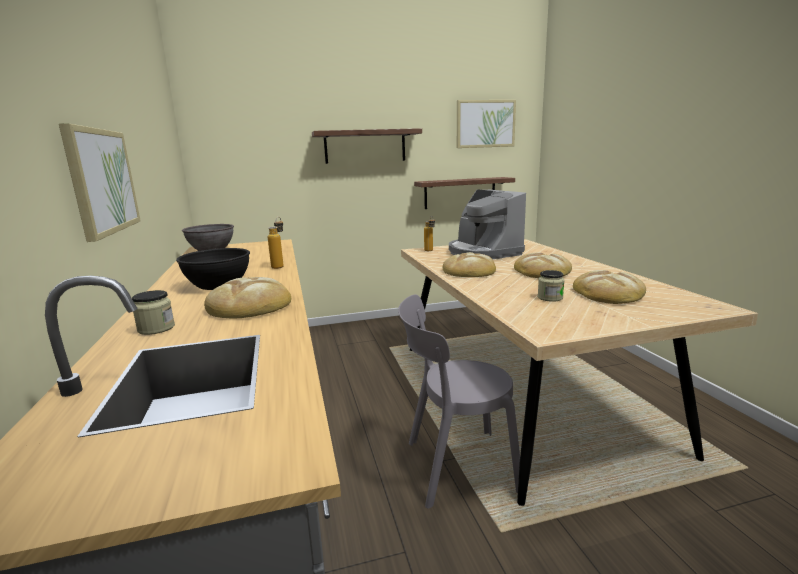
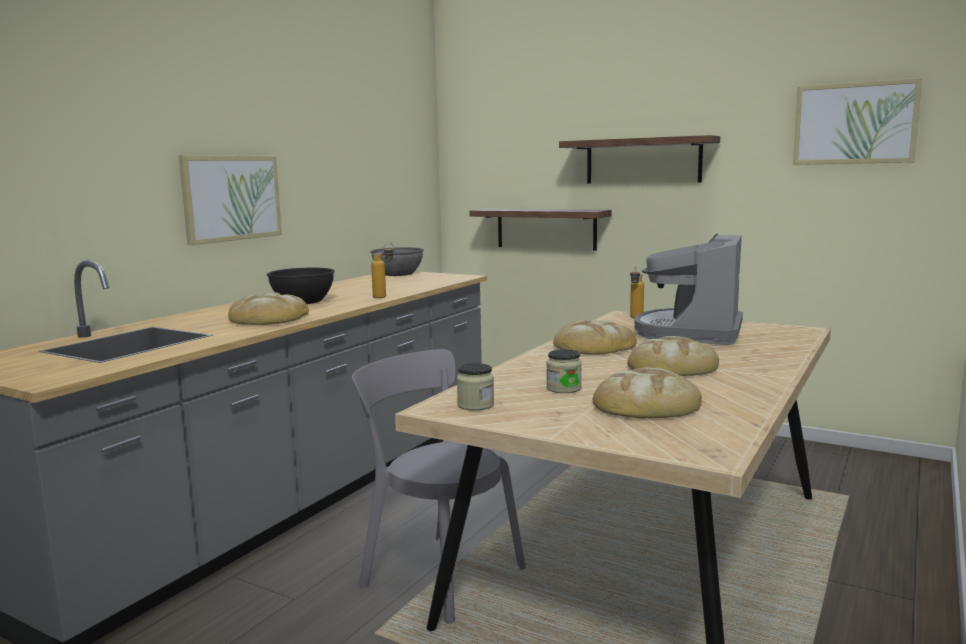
camera: 45 degrees right, 5 degrees down
(156, 328) = (191, 318): jar -> jar (475, 405)
(460, 193) = (796, 239): shelf -> shelf (546, 228)

